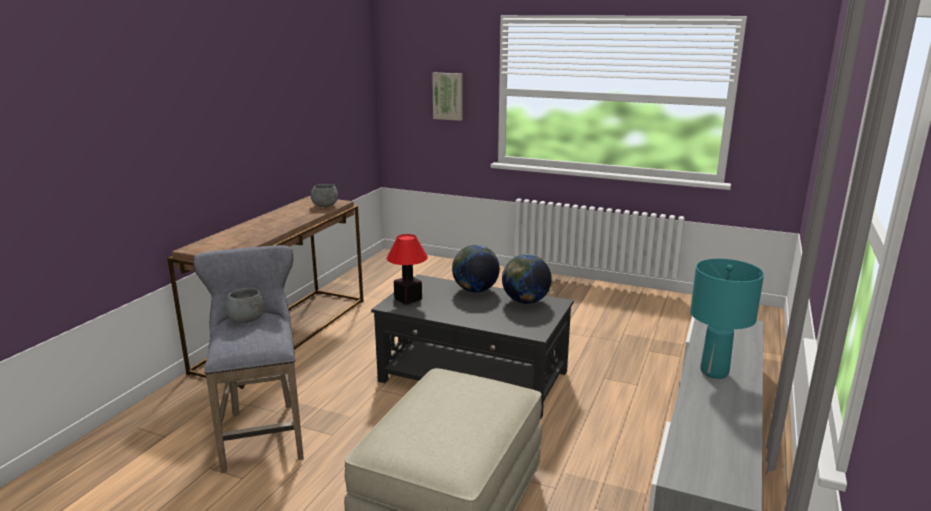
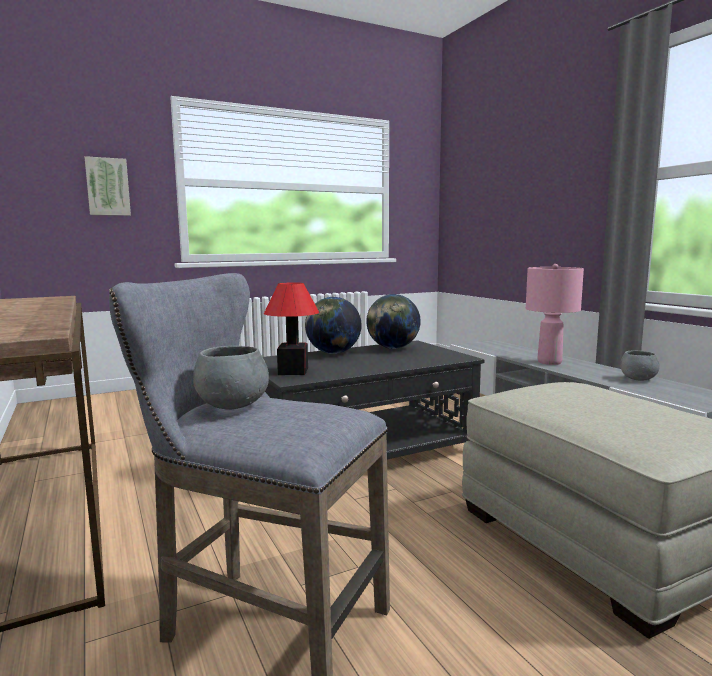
camera: 50 degrees left, 10 degrees down
(325, 206) = (47, 300): grey bowl -> grey bowl (638, 379)
(714, 372) = (549, 362): turquoise table lamp -> pink table lamp

